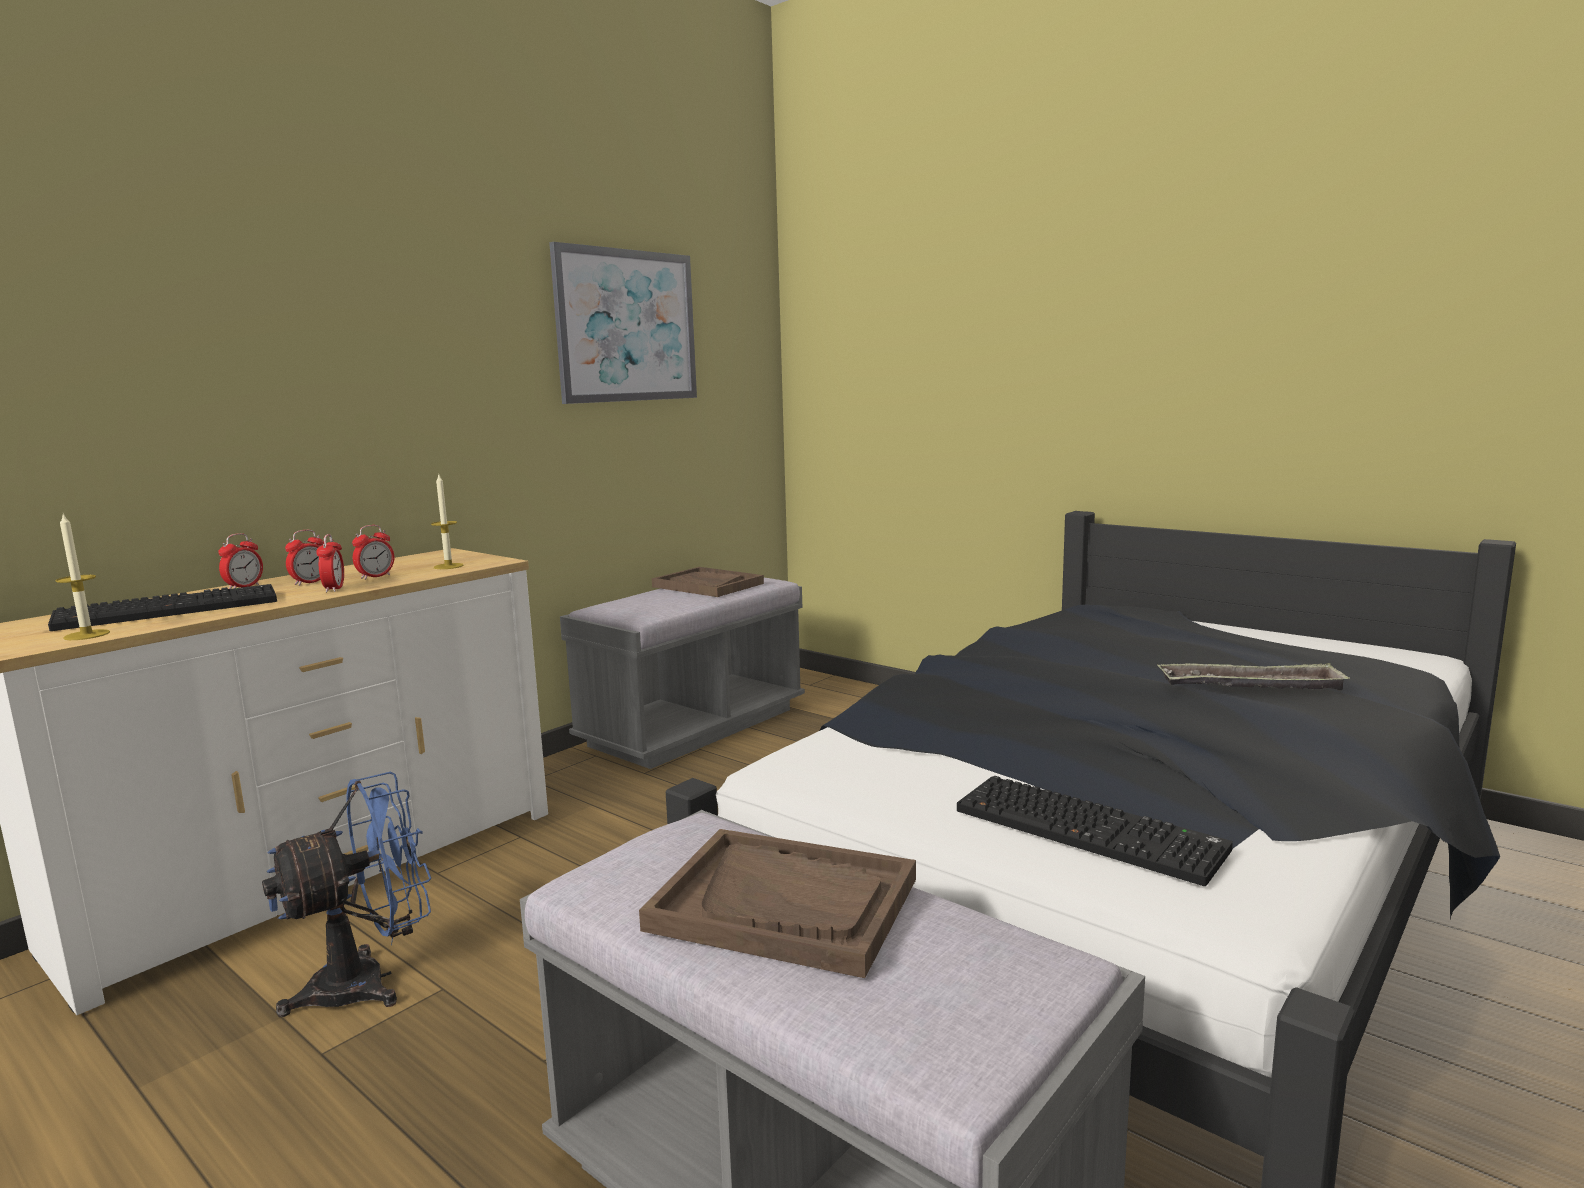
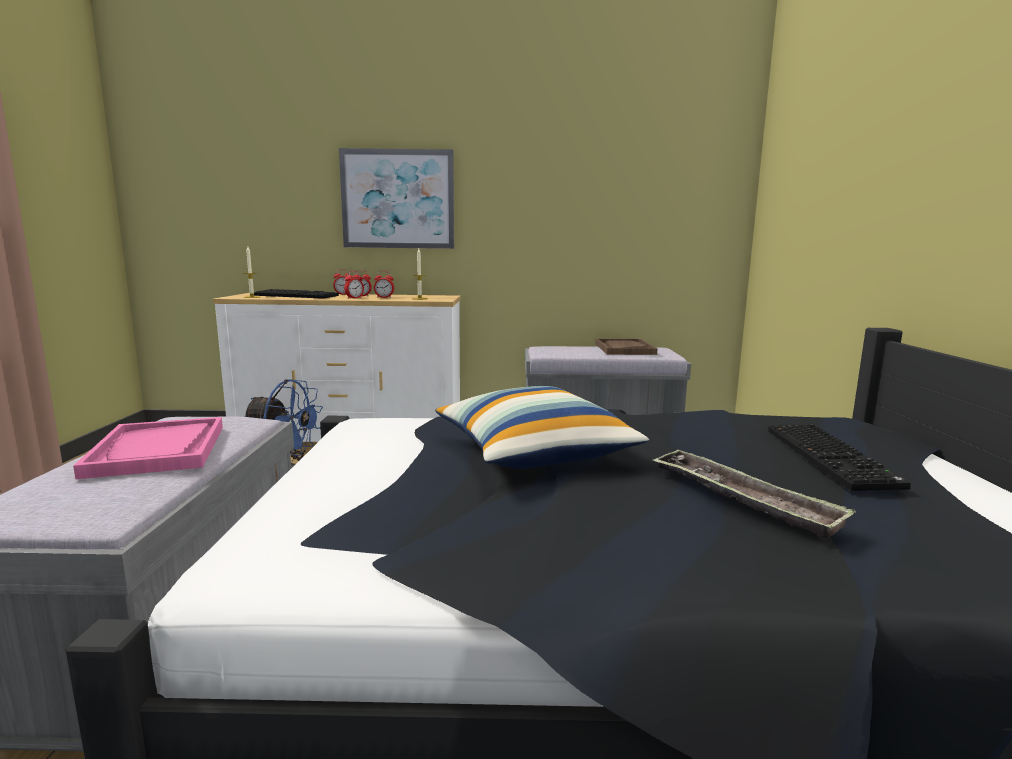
camera: 50 degrees right, 0 degrees up
(626, 326) = (602, 170): picture -> picture (398, 199)
(784, 904) = (158, 450): brown tray -> pink tray
(1051, 716) = (533, 453): none -> pillow
(1091, 830) = (336, 501): keyboard -> keyboard (832, 458)

